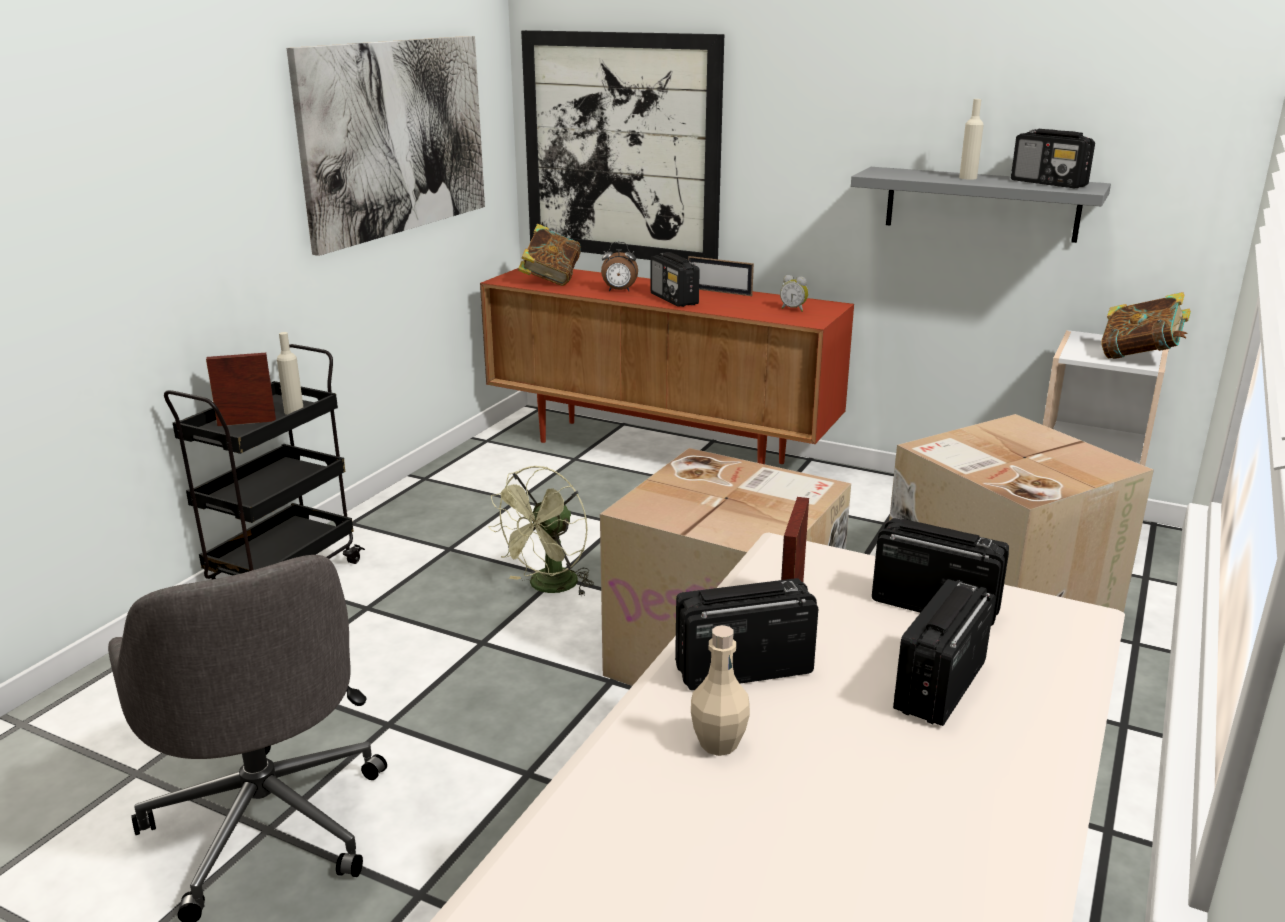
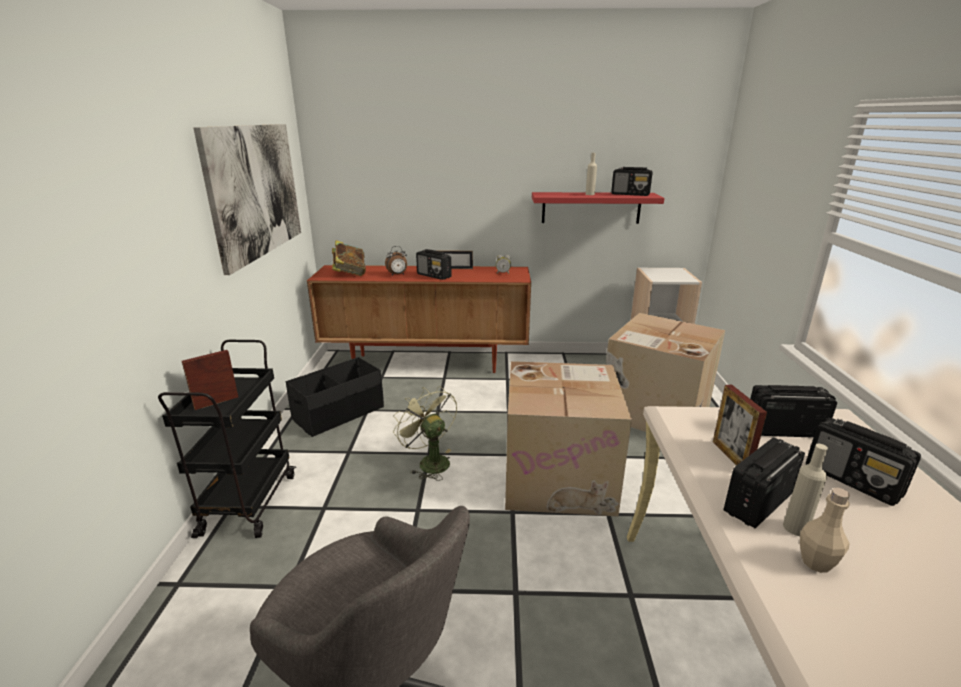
camera: 25 degrees left, 0 degrees up
(294, 412) = (246, 387): beige bottle -> beige bottle (795, 528)
(475, 496) = (339, 413): none -> black storage box
(548, 587) = (429, 461): green fan -> green fan turned 135 degrees clockwise
(621, 148) = (380, 191): picture -> none
(939, 687) = (853, 480): radio -> radio turned 45 degrees counterclockwise
(981, 204) = (591, 208): grey shelf -> red shelf
(1139, 357) = (683, 276): book -> none

